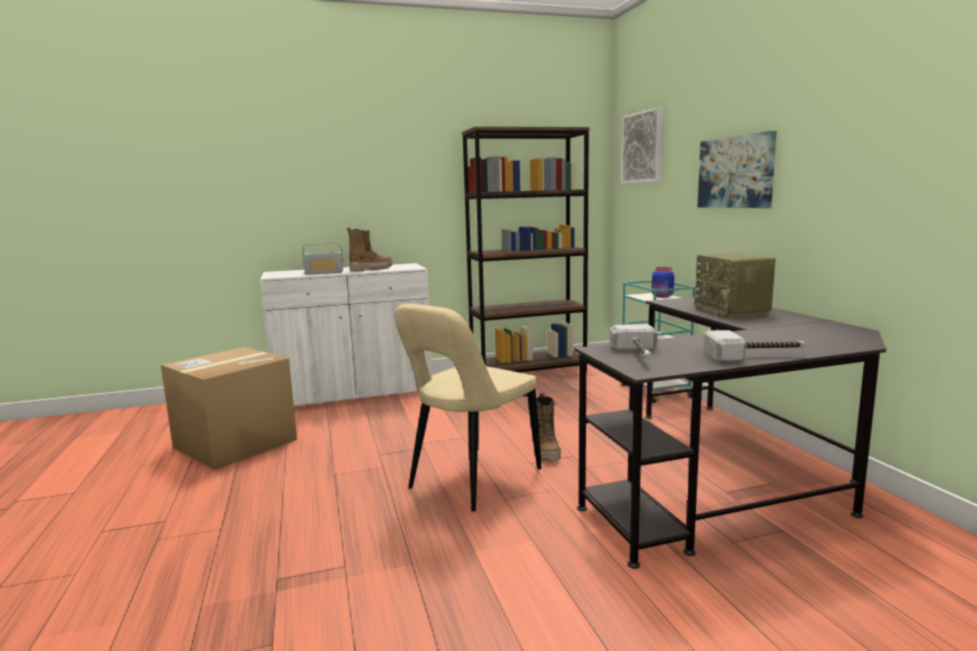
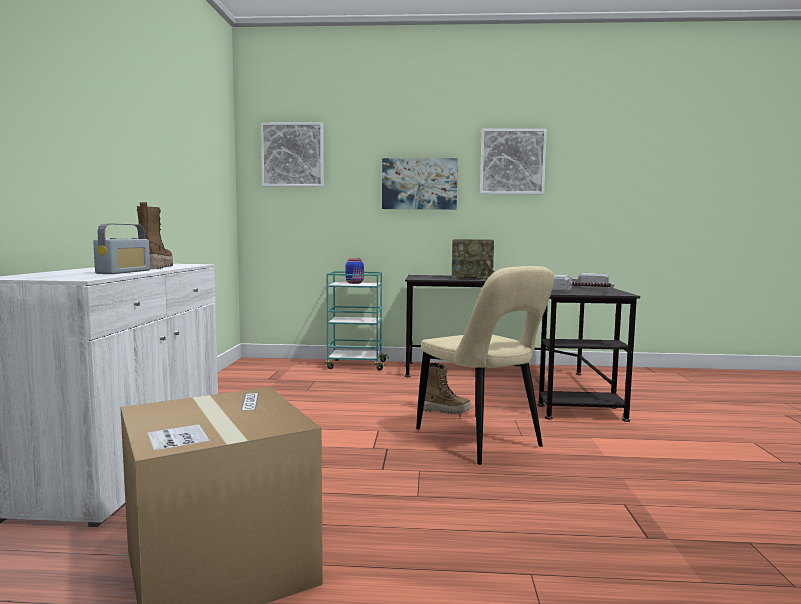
camera: 70 degrees left, 5 degrees down
(528, 371) = (230, 384): brown bookcase -> none
(846, 125) = (512, 162): none -> picture

